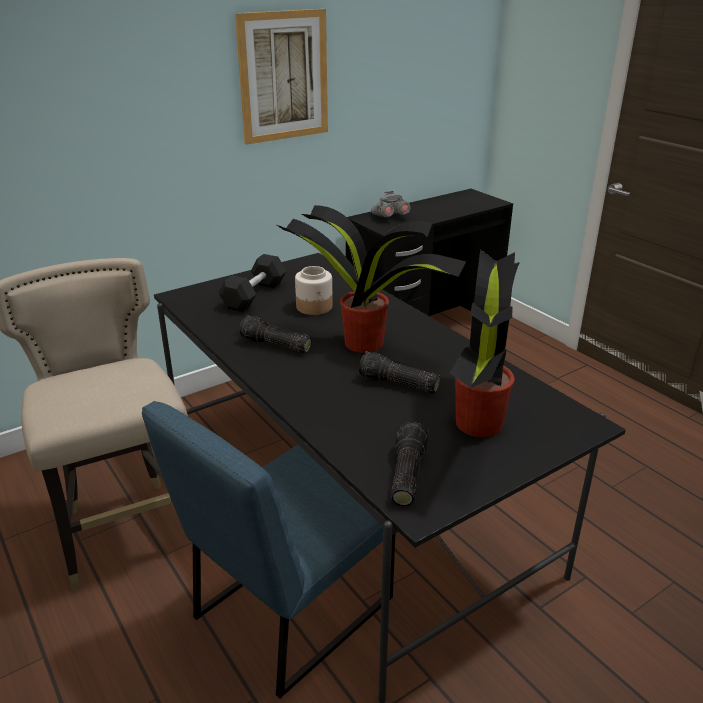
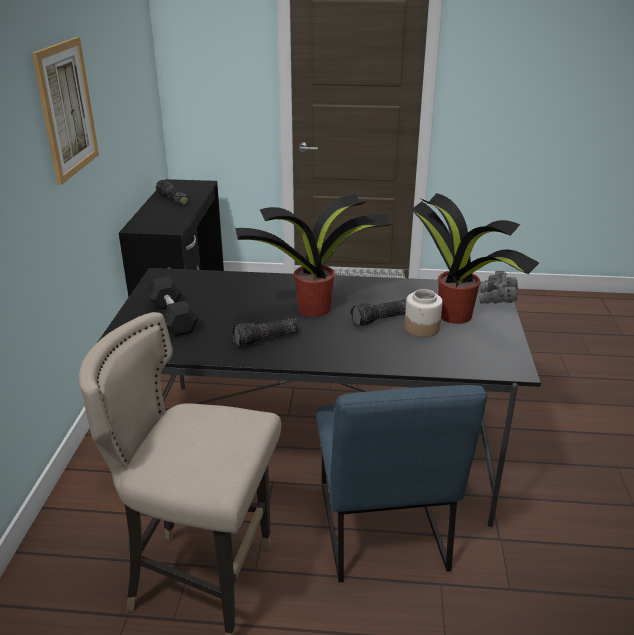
camera: 50 degrees left, 0 degrees up
(314, 307) = (234, 304): jar -> jar (422, 328)
(389, 217) = (154, 220): grey binoculars -> grey binoculars (497, 300)
(405, 474) = (478, 358): flashlight -> flashlight (172, 199)

